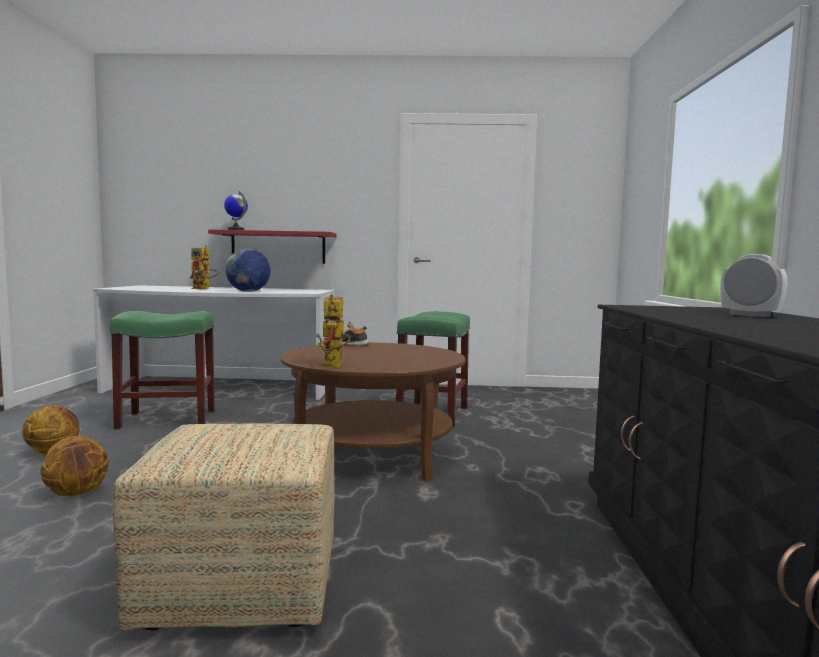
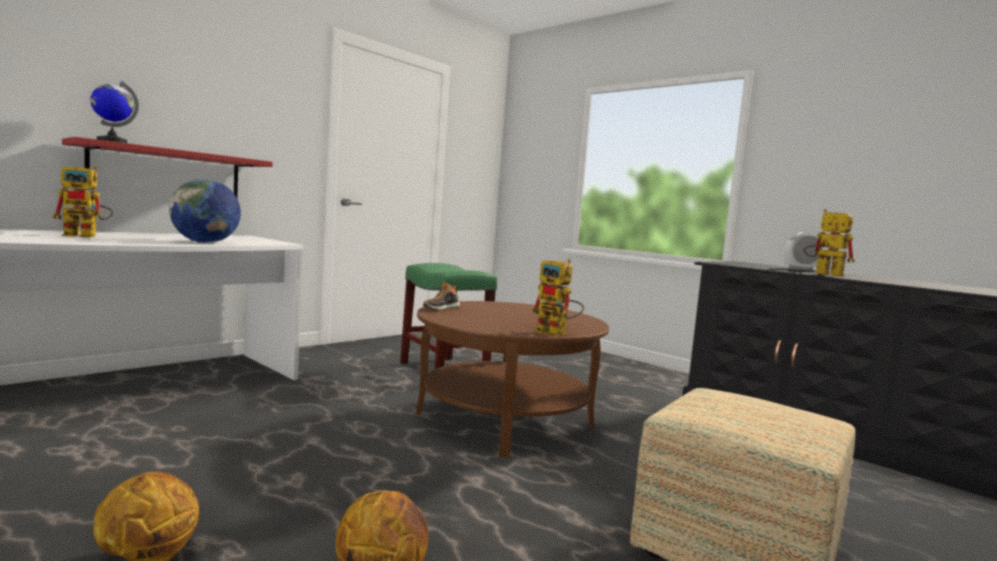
camera: 50 degrees left, 0 degrees up
(166, 420) = (178, 454): green stool -> none
(695, 318) = (822, 274): none -> toy robot

